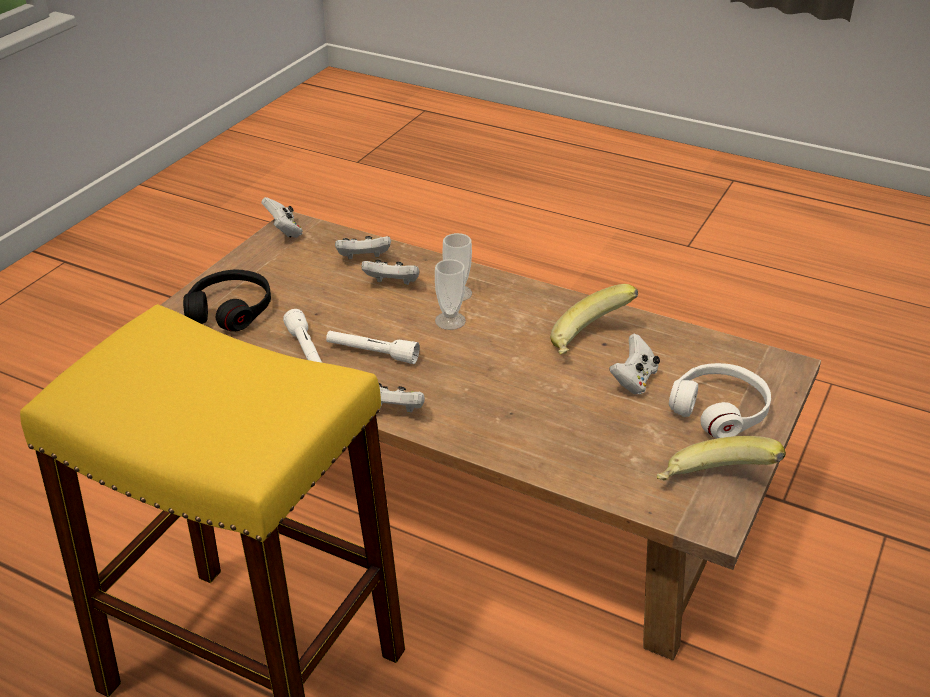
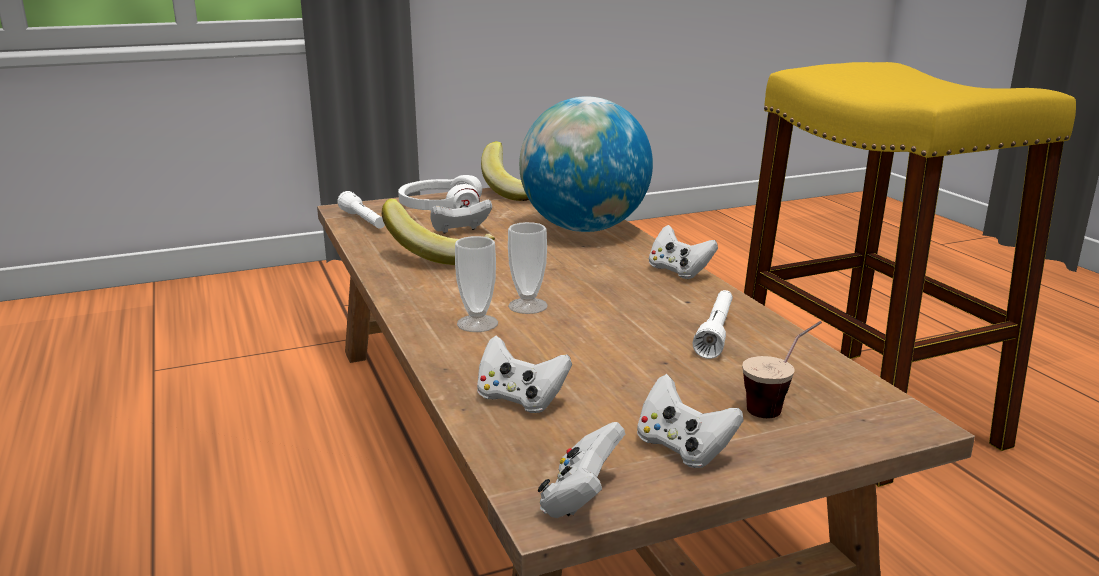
camera: 140 degrees left, 15 degrees down
(231, 310) = (779, 406): black headphones -> cup
(372, 353) = (646, 309): white flashlight -> white flashlight (363, 221)
(392, 284) = (531, 357): white game controller -> white game controller (682, 449)
(546, 442) = (584, 229): none -> globe

